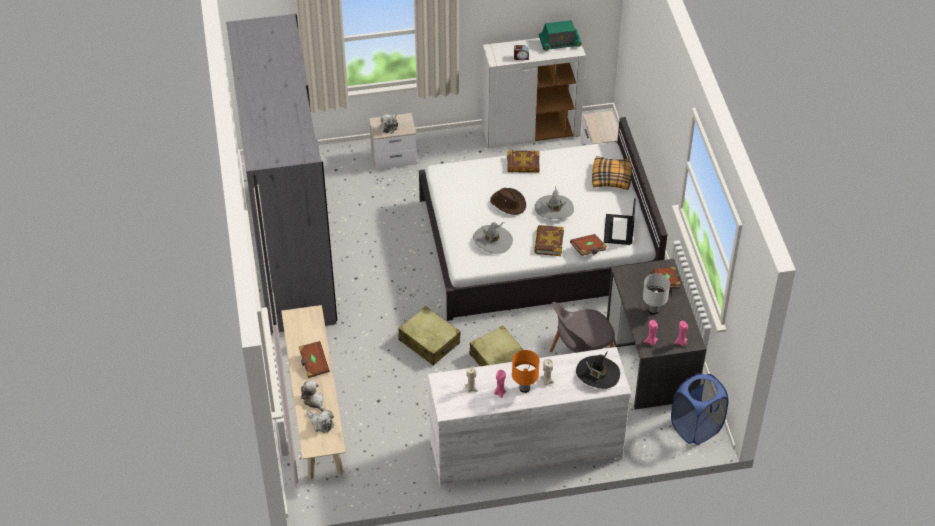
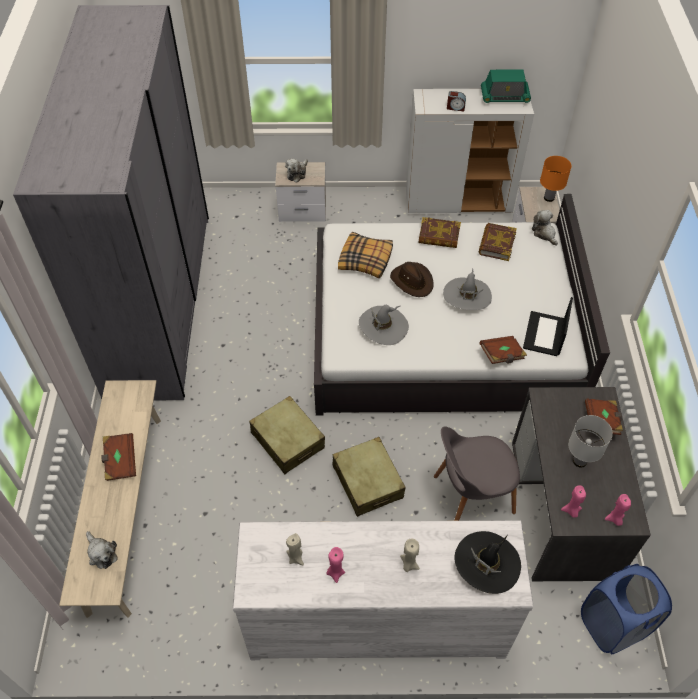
camera: 10 degrees right, 5 degrees up
(314, 401) = (103, 516): plush toy -> plush toy (544, 233)
(525, 388) = (374, 571): orange table lamp -> orange table lamp (549, 198)
(548, 243) = (453, 339): book -> book (496, 244)
(612, 177) = (544, 265): pillow -> pillow (366, 260)

